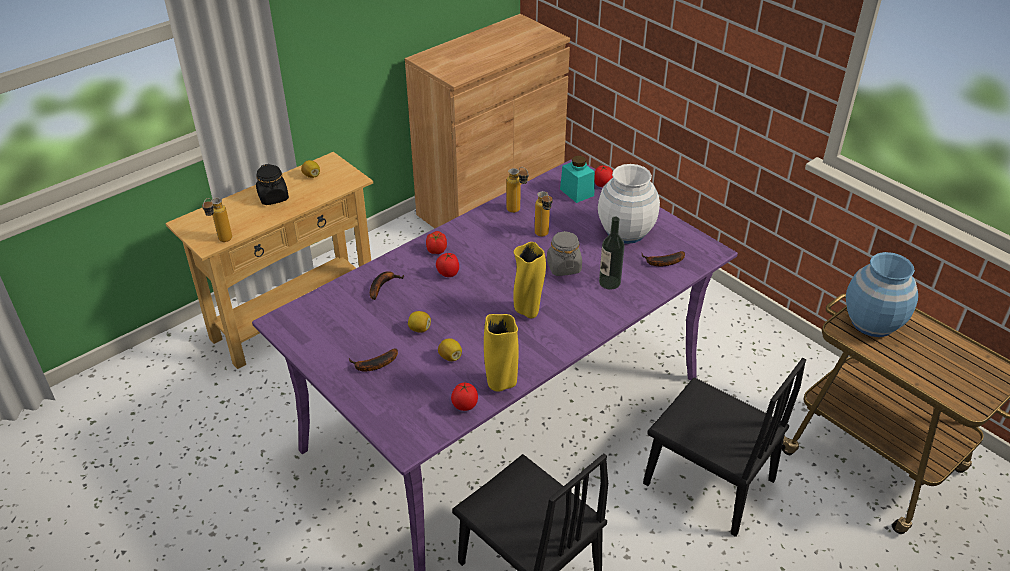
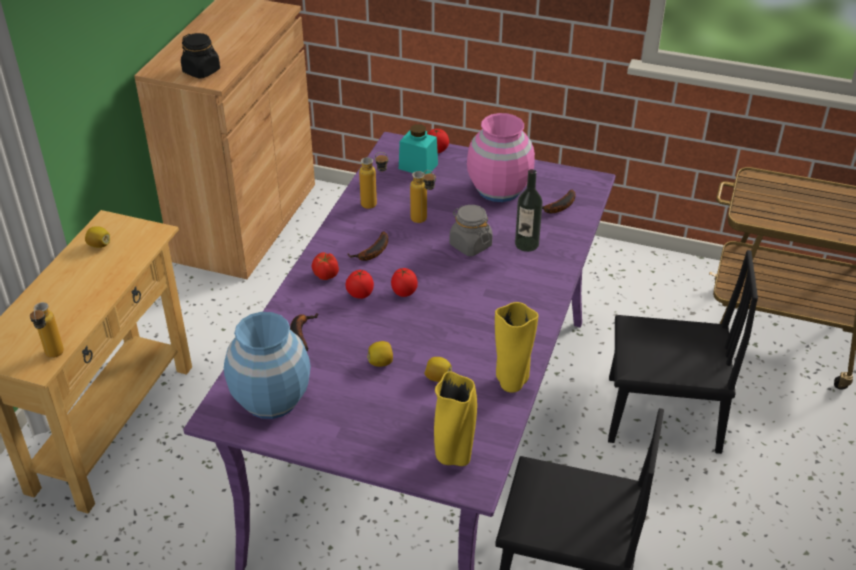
camera: 30 degrees left, 0 degrees up
(273, 197) = (73, 285): black jar -> black jar (201, 71)
(373, 365) = (366, 419): banana -> banana (373, 252)
(464, 406) = (495, 420): tomato -> tomato (404, 293)
(528, 311) = (474, 301): yellow vase -> yellow vase (453, 457)
(626, 232) = (499, 189): white vase -> pink vase
(873, 322) = (765, 199): blue vase -> blue vase (271, 399)

